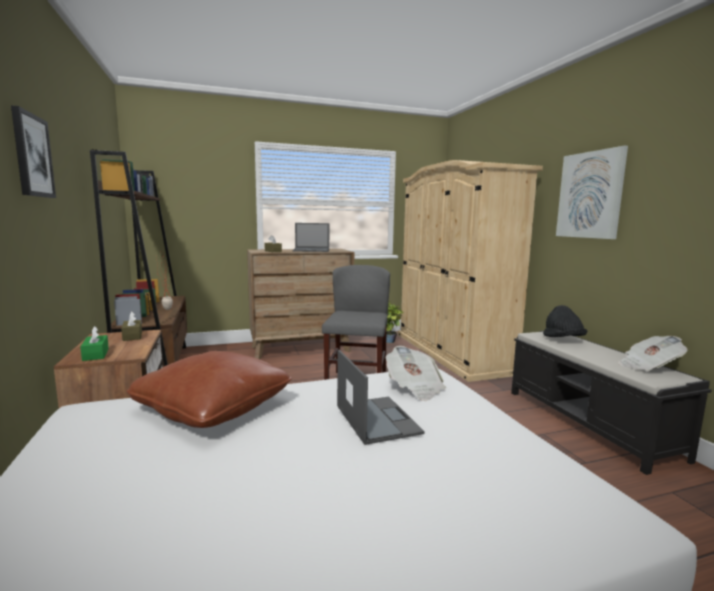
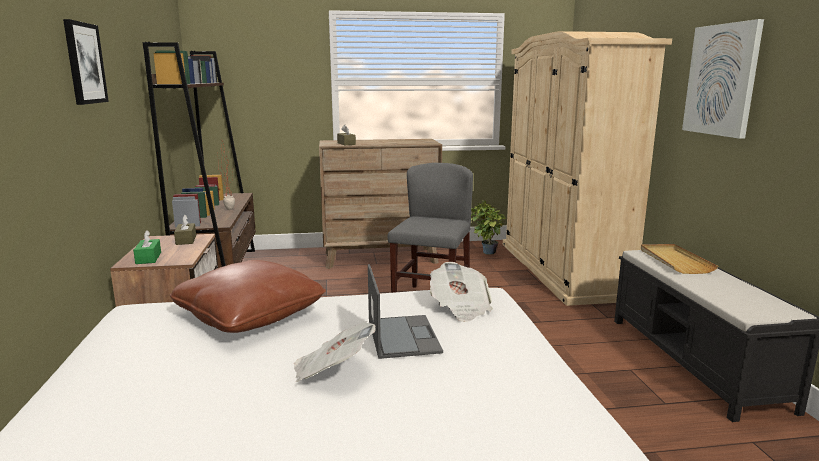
camera: 10 degrees right, 5 degrees up
(312, 250) = (393, 142): laptop -> none
(563, 340) = (674, 261): black hat -> beige tray
(648, 366) = (758, 298): newspaper -> newspaper (332, 371)

